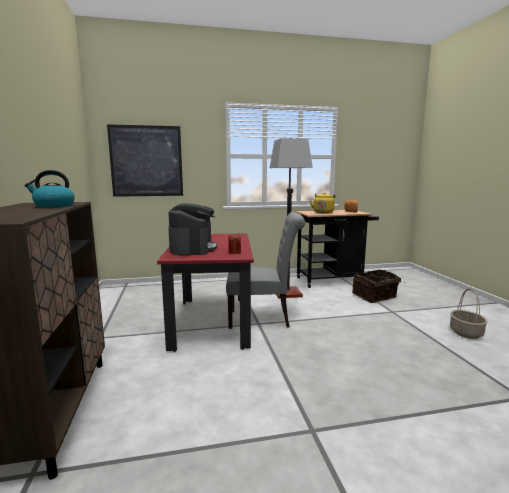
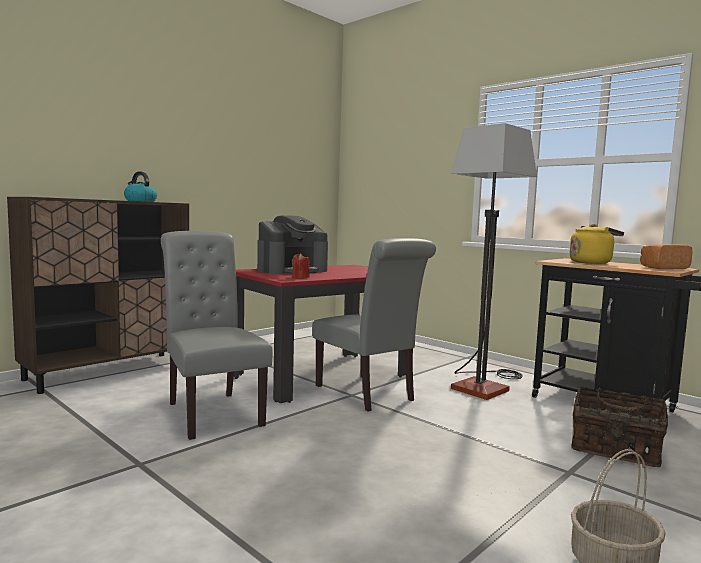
camera: 55 degrees right, 5 degrees down
(146, 161) = (386, 177): picture -> none
(235, 377) = (211, 411): none -> grey chair

